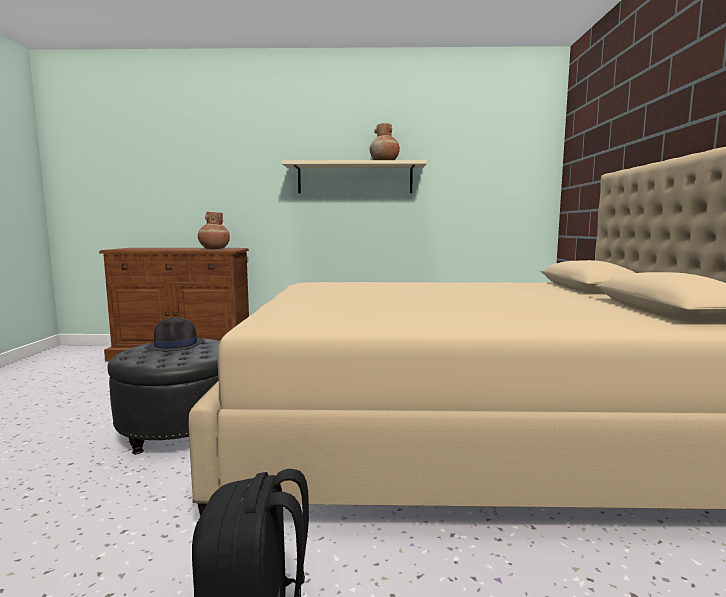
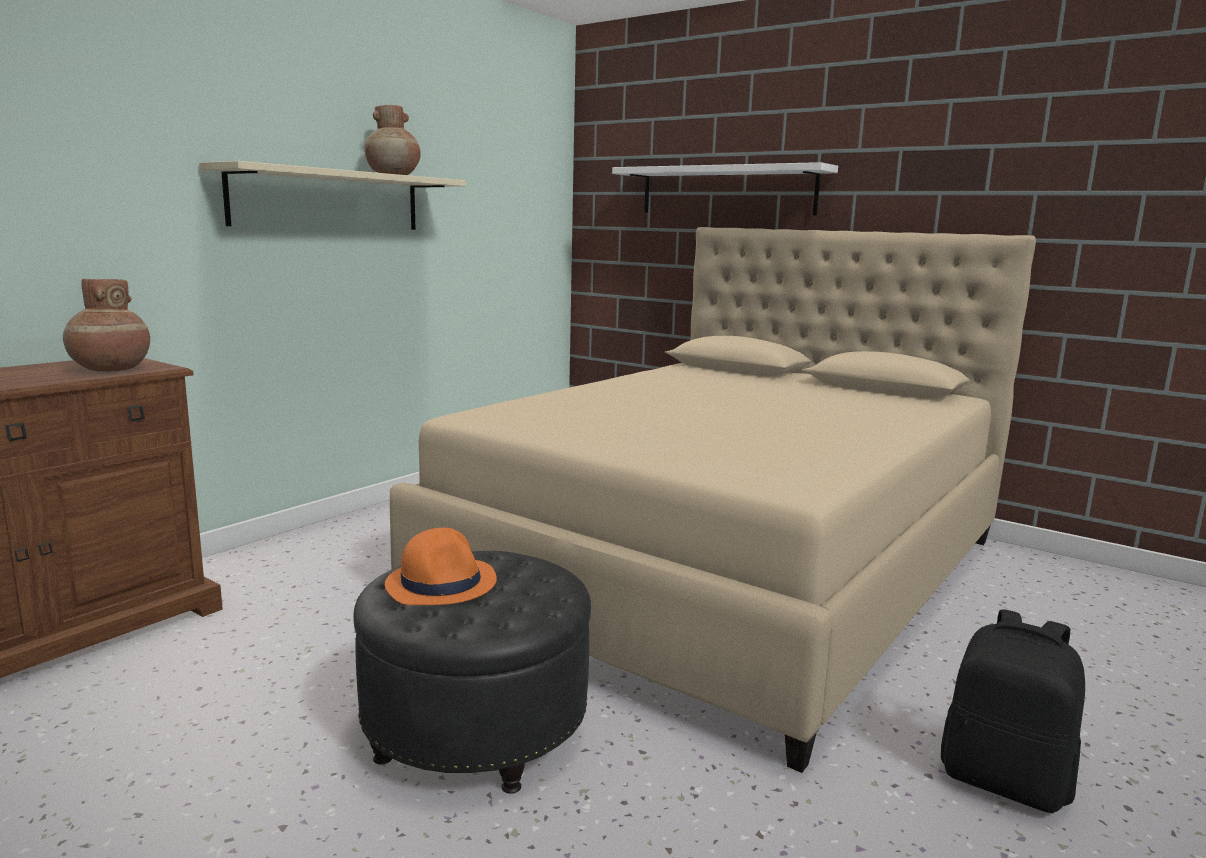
camera: 55 degrees left, 5 degrees up
(176, 345) = (442, 583): black hat -> orange hat
(631, 140) = (726, 191): none -> white shelf

